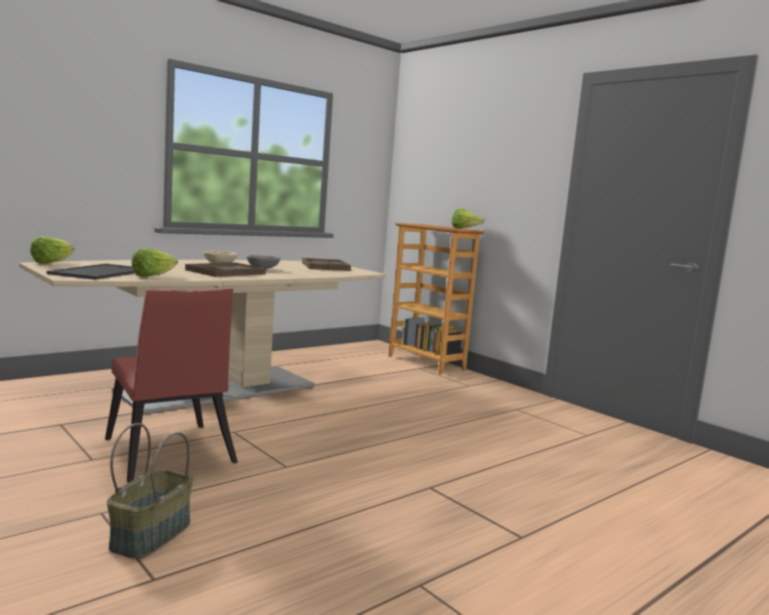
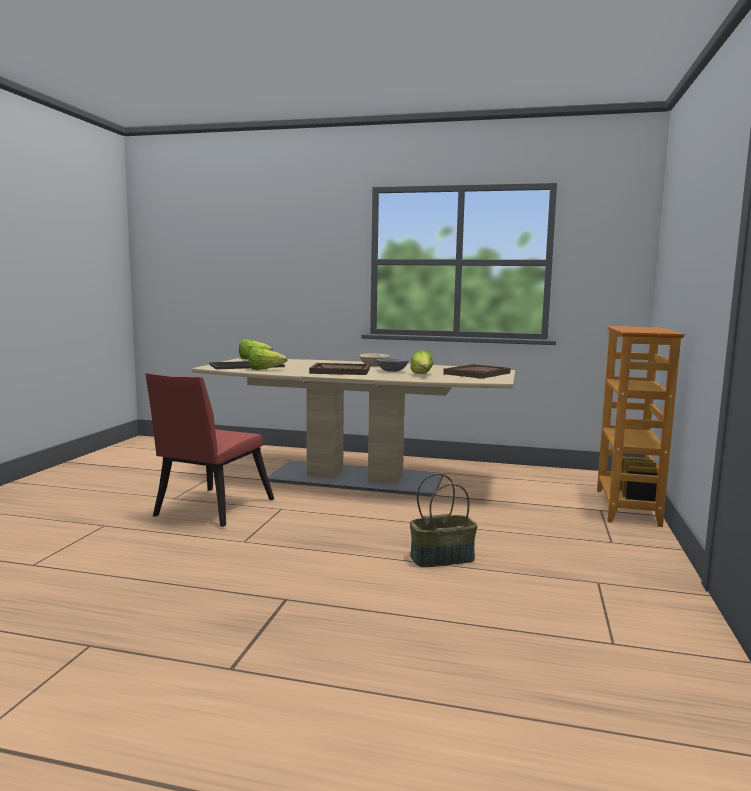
camera: 55 degrees right, 0 degrees up
(150, 535) = (88, 545): basket -> basket (442, 558)
(464, 229) = (661, 331): lettuce -> lettuce (422, 375)

